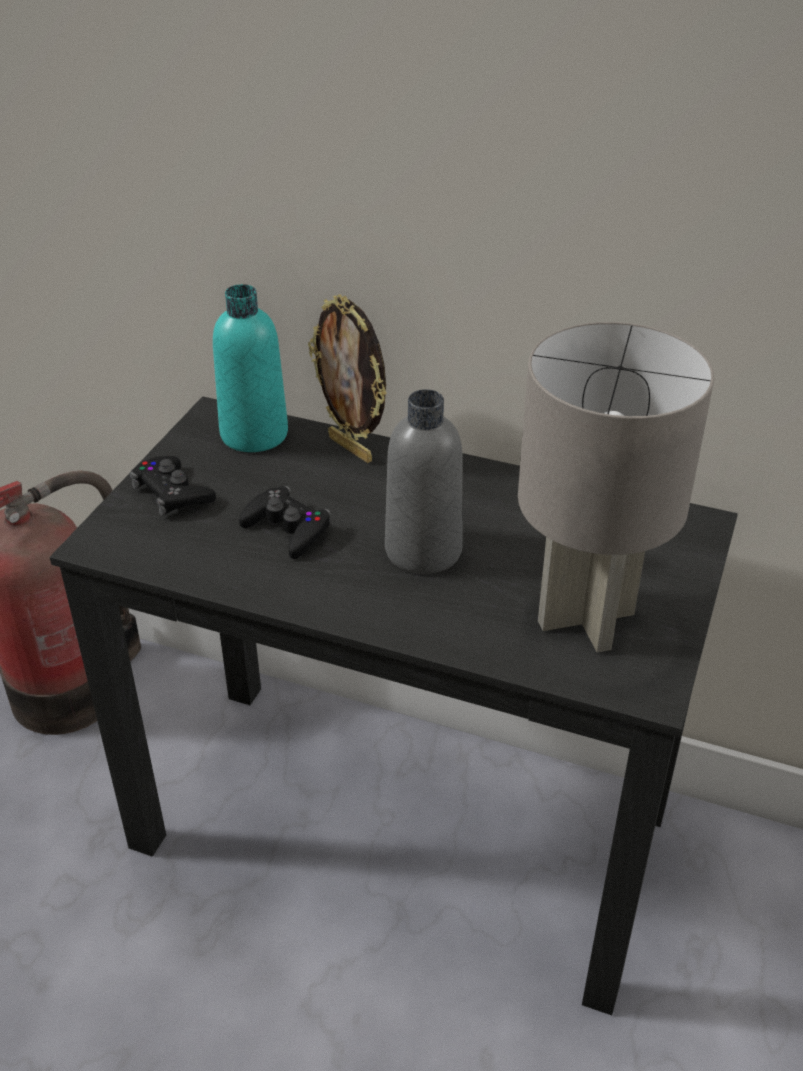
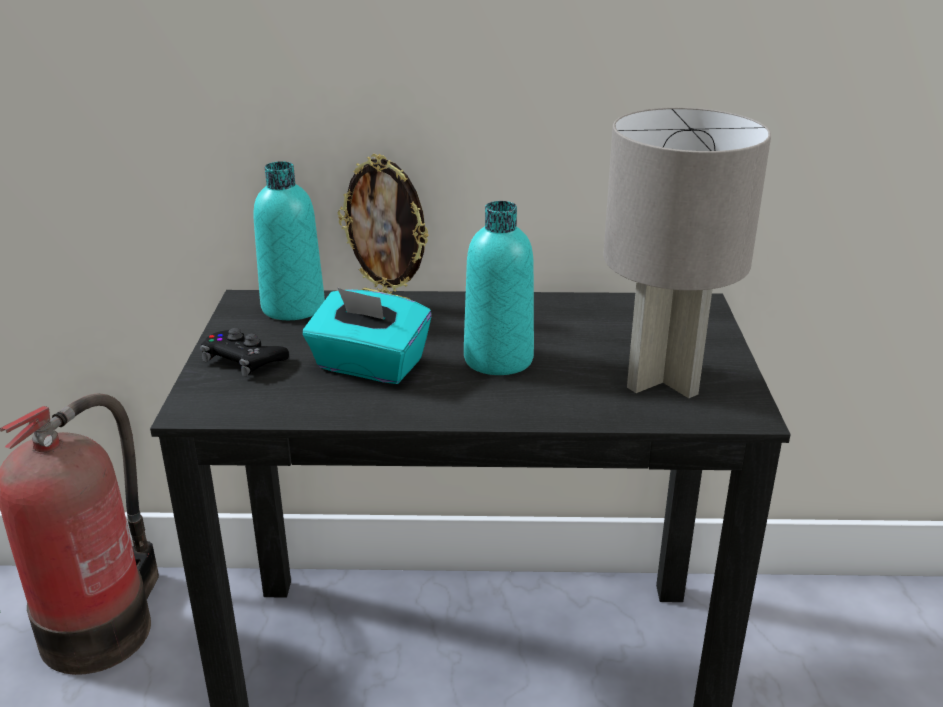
camera: 20 degrees left, 10 degrees down
(287, 529) = (369, 366): black game controller -> turquoise tissue box
(423, 550) = (498, 359): grey bottle -> turquoise bottle

